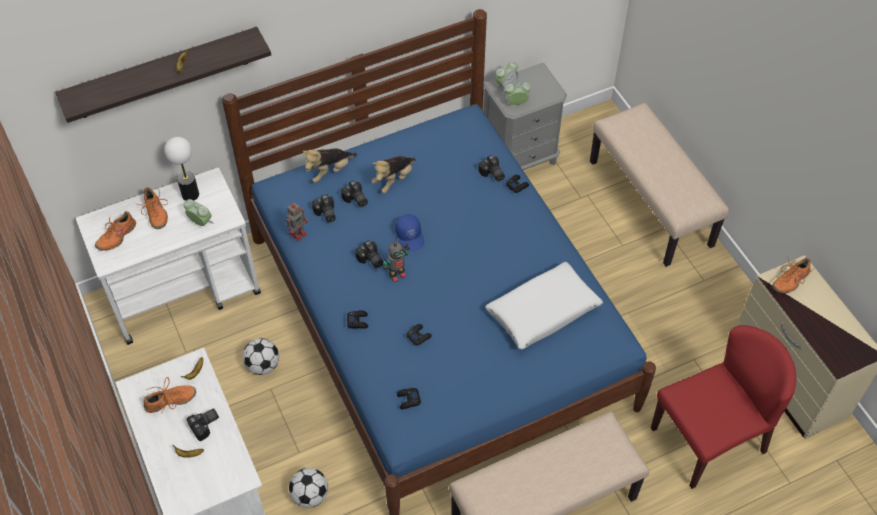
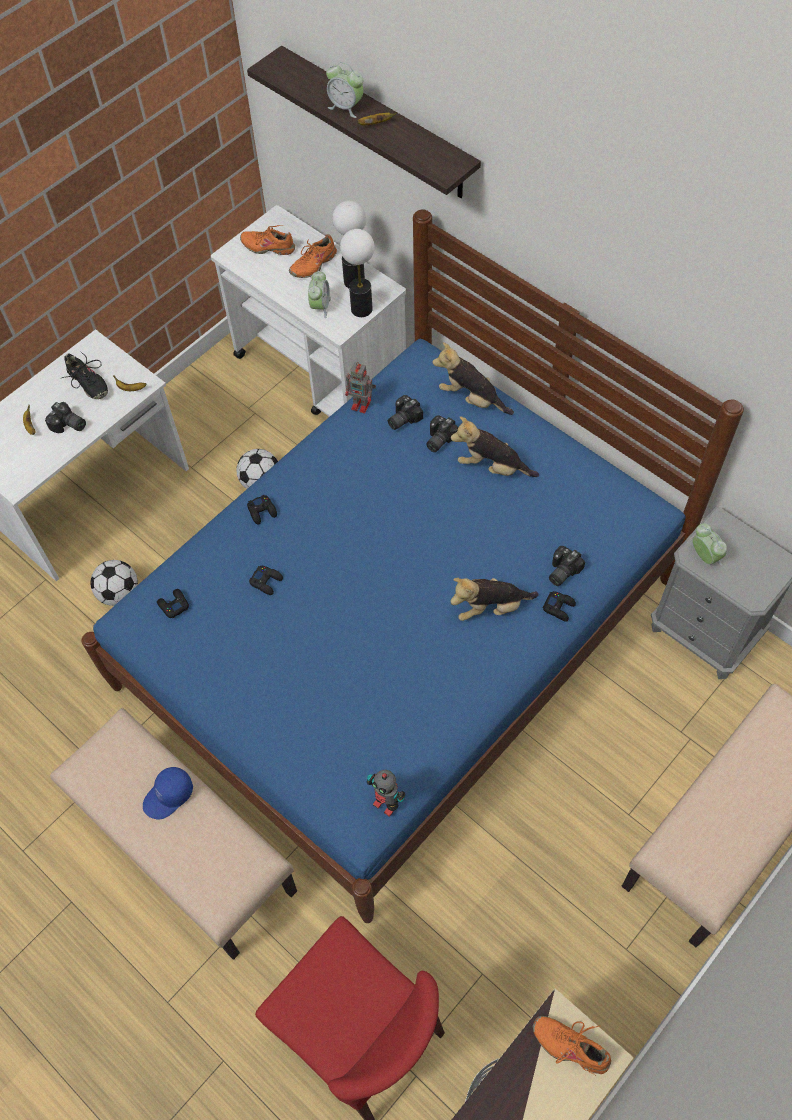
camera: 70 degrees right, 5 degrees up
(170, 401) = (88, 383): orange shoe -> black shoe
(220, 199) = (361, 309): none -> table lamp
(370, 260) = (355, 489): camera -> none
(397, 275) = (346, 525): toy robot -> toy robot (386, 803)
(410, 236) = (411, 517): blue cap -> blue cap (169, 796)
(500, 219) = (490, 608): none -> plush toy
(506, 86) = (728, 533): alarm clock -> alarm clock (346, 107)
(543, 312) = (363, 710): white pillow -> none

